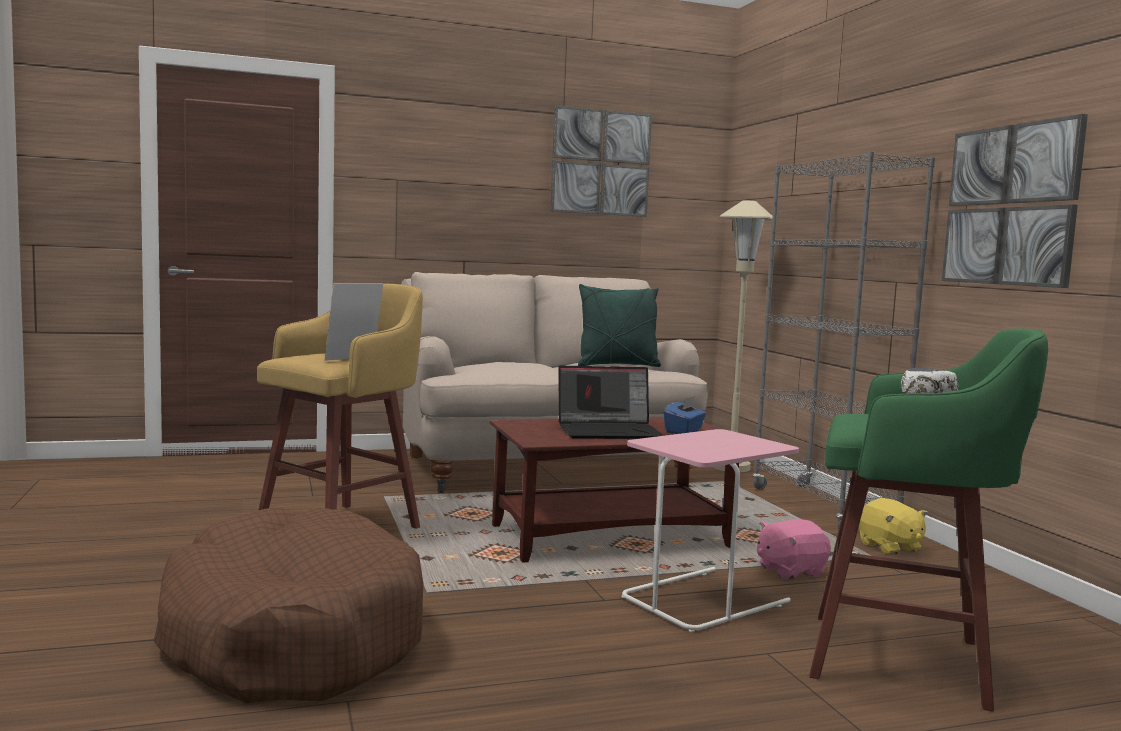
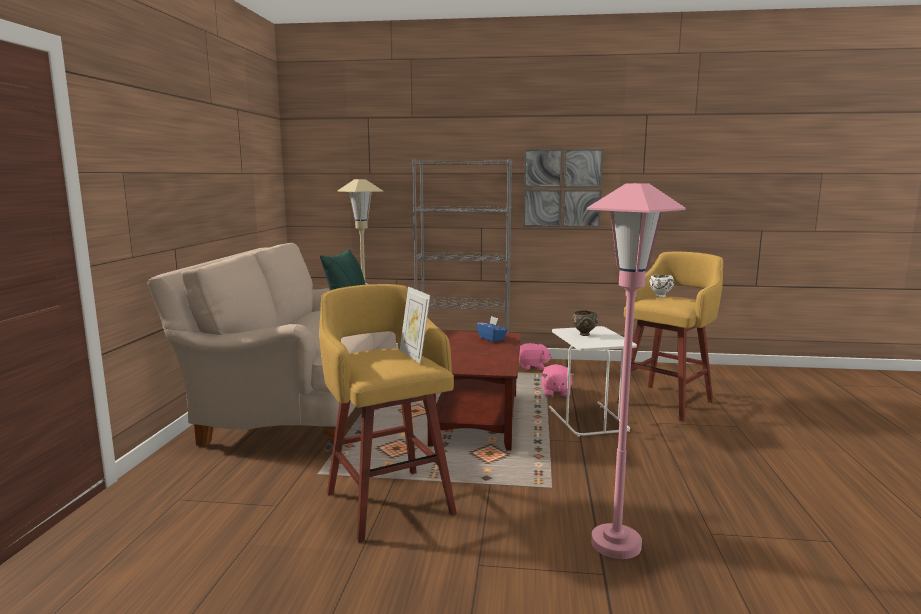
camera: 65 degrees left, 5 degrees up
(292, 637) = (616, 544): brown dog bed -> pink floor lamp
(600, 162) = (234, 147): picture -> none
(610, 431) = (481, 352): laptop -> none
(703, 599) = (587, 419): pink side table -> white side table
(714, 440) = (583, 334): none -> brown bowl
(889, 547) = (532, 367): yellow plush toy -> pink plush toy
(904, 660) = (667, 401): green stool -> yellow stool

